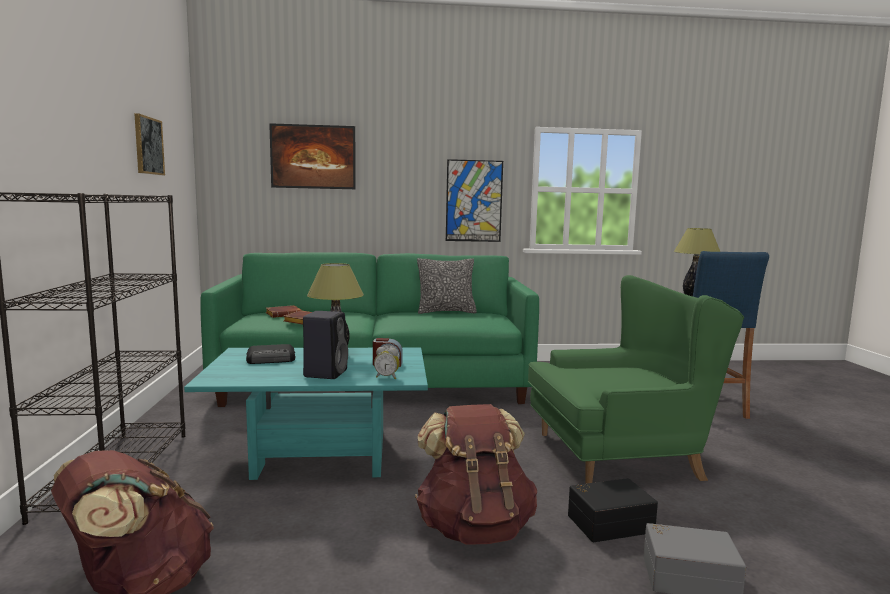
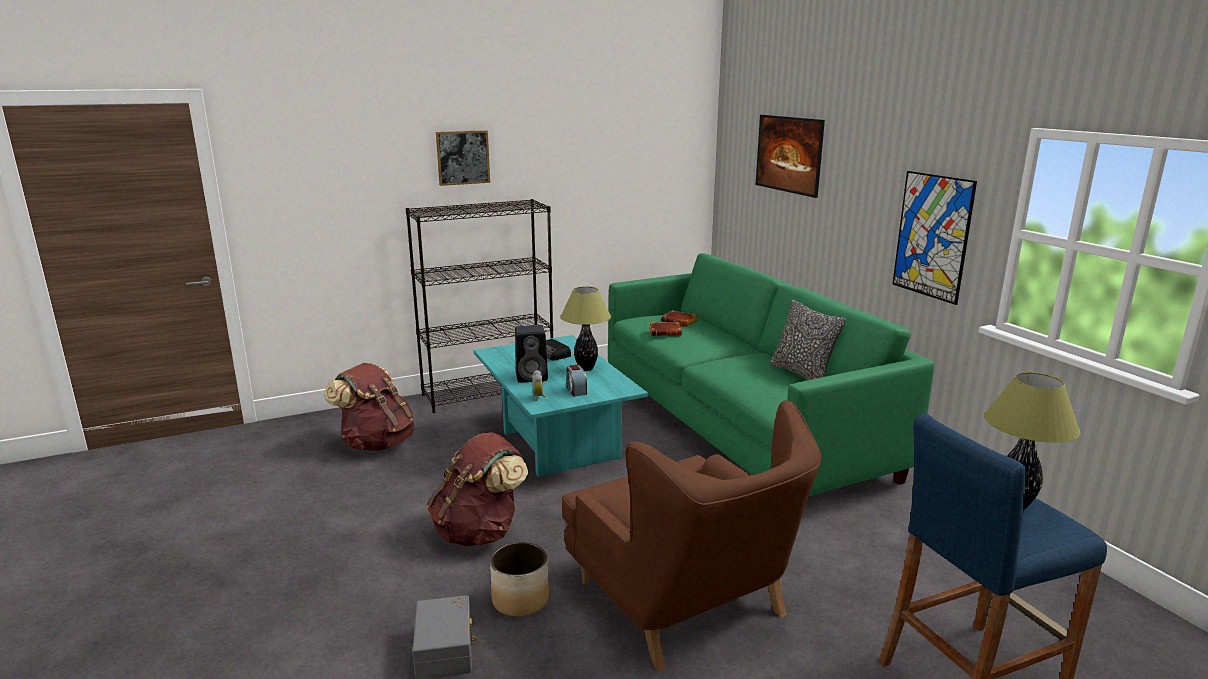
camera: 70 degrees right, 10 degrees up
(148, 146) = (615, 150): picture -> picture (463, 157)
(609, 522) = (519, 600): black storage box -> planter
(622, 455) = (683, 601): green armchair -> brown armchair

